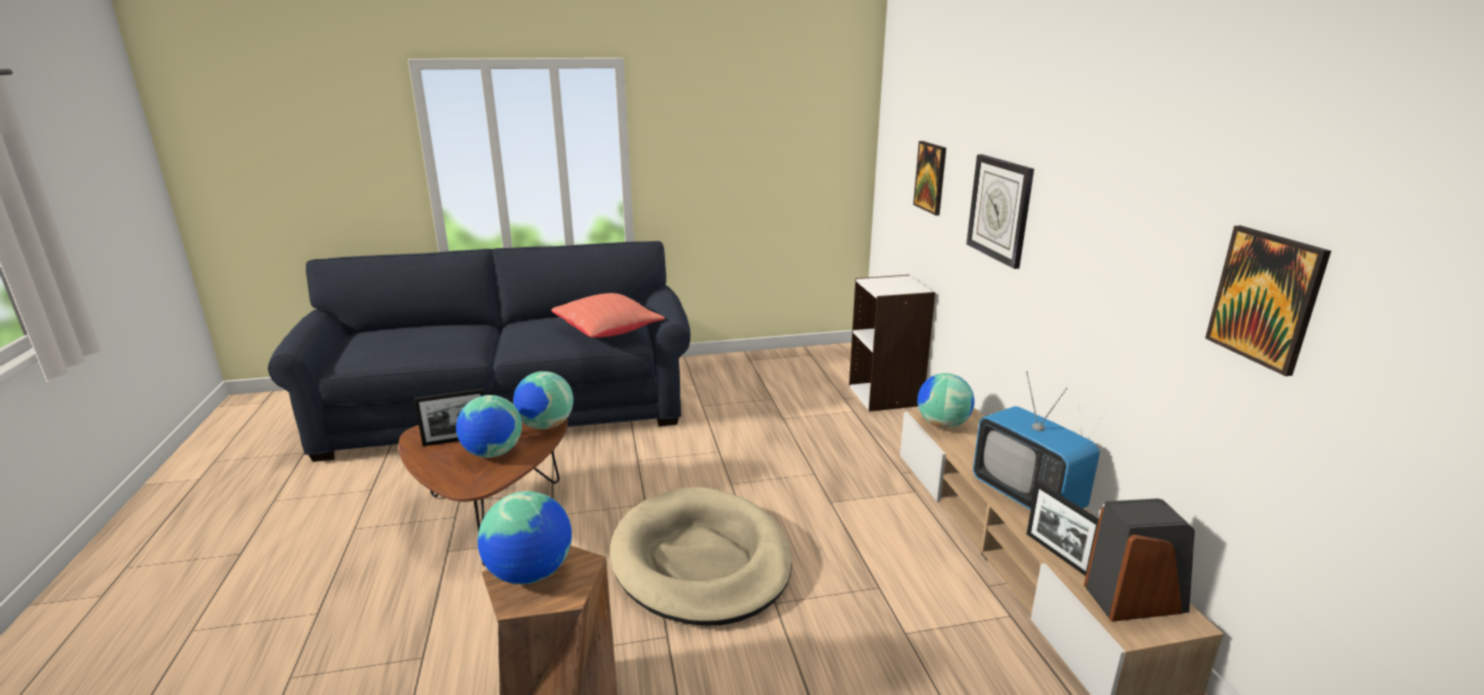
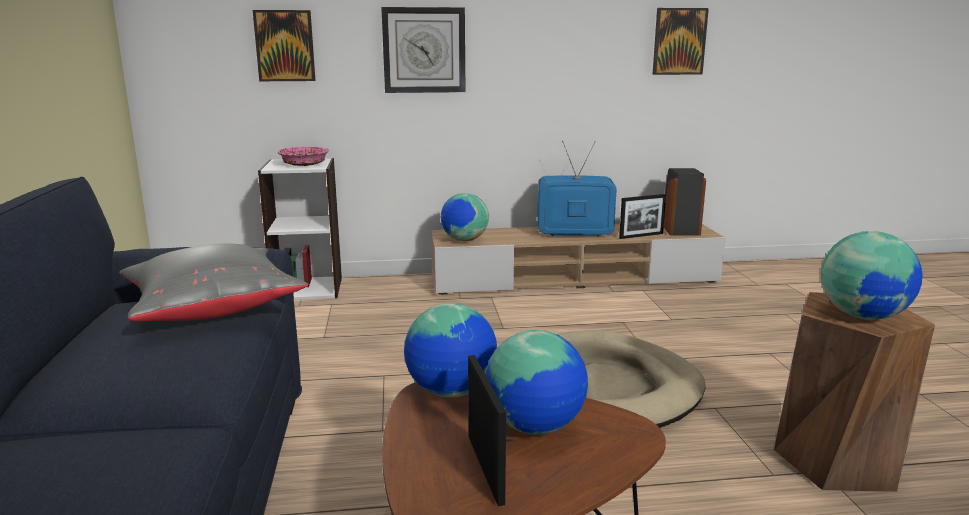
camera: 85 degrees left, 5 degrees down
(608, 331) = (212, 309): red pillow -> grey pillow
(894, 287) = (304, 164): none -> pink bowl
(1027, 496) = (574, 233): television -> television turned 150 degrees counterclockwise

